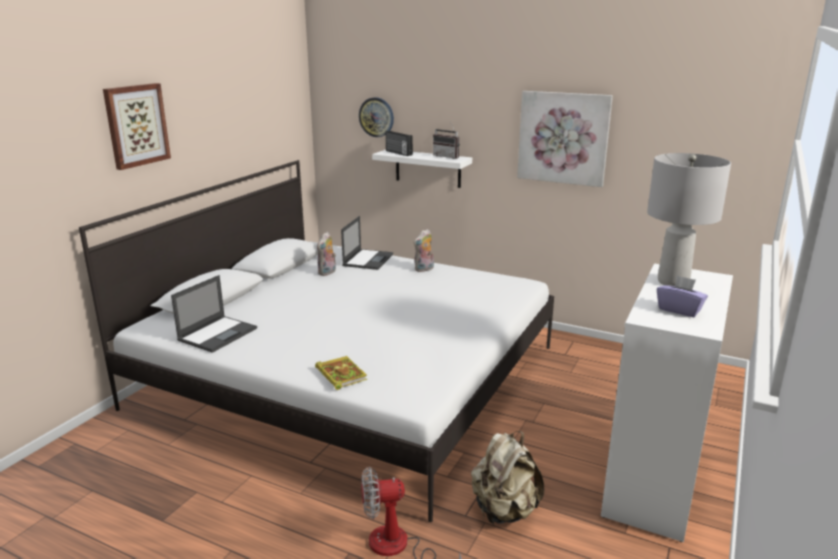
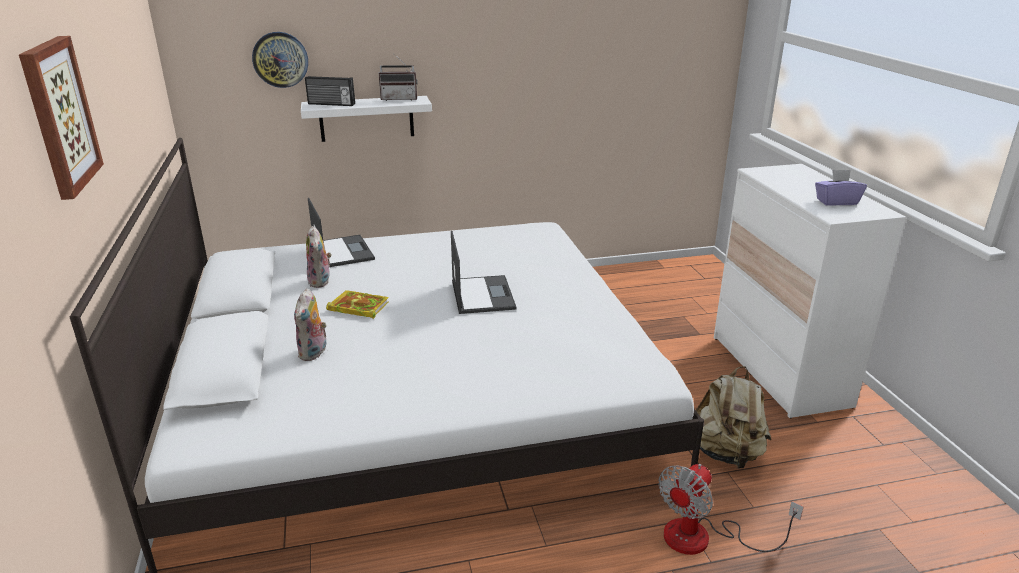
camera: 40 degrees left, 5 degrees up
(218, 334) = (319, 405): laptop -> laptop (482, 294)
(340, 374) = (544, 385): book -> book (357, 307)
(424, 269) = (425, 243): plush toy -> plush toy (314, 353)
(563, 138) = (534, 57): picture -> none
(673, 282) = (784, 180): grey table lamp -> none

